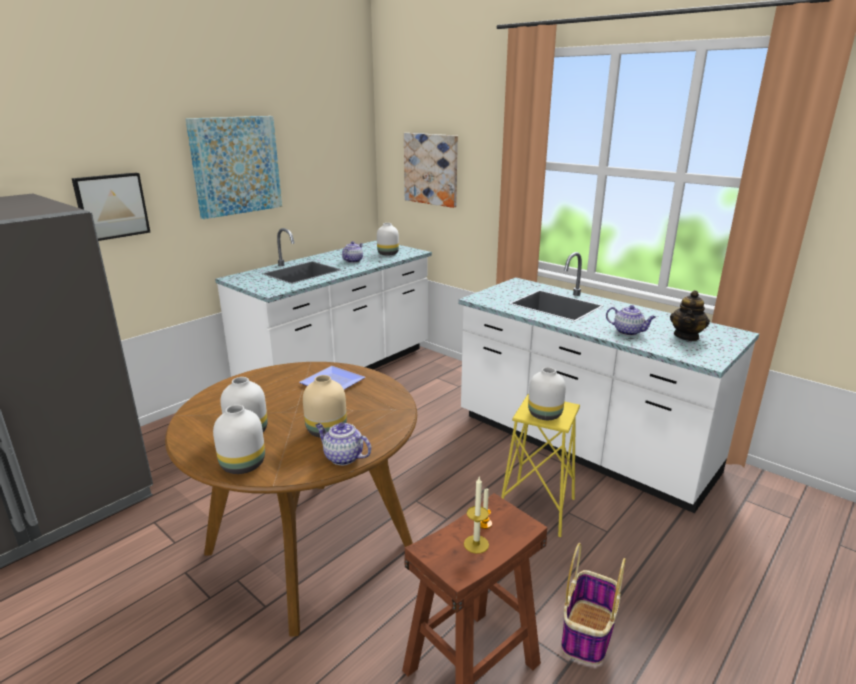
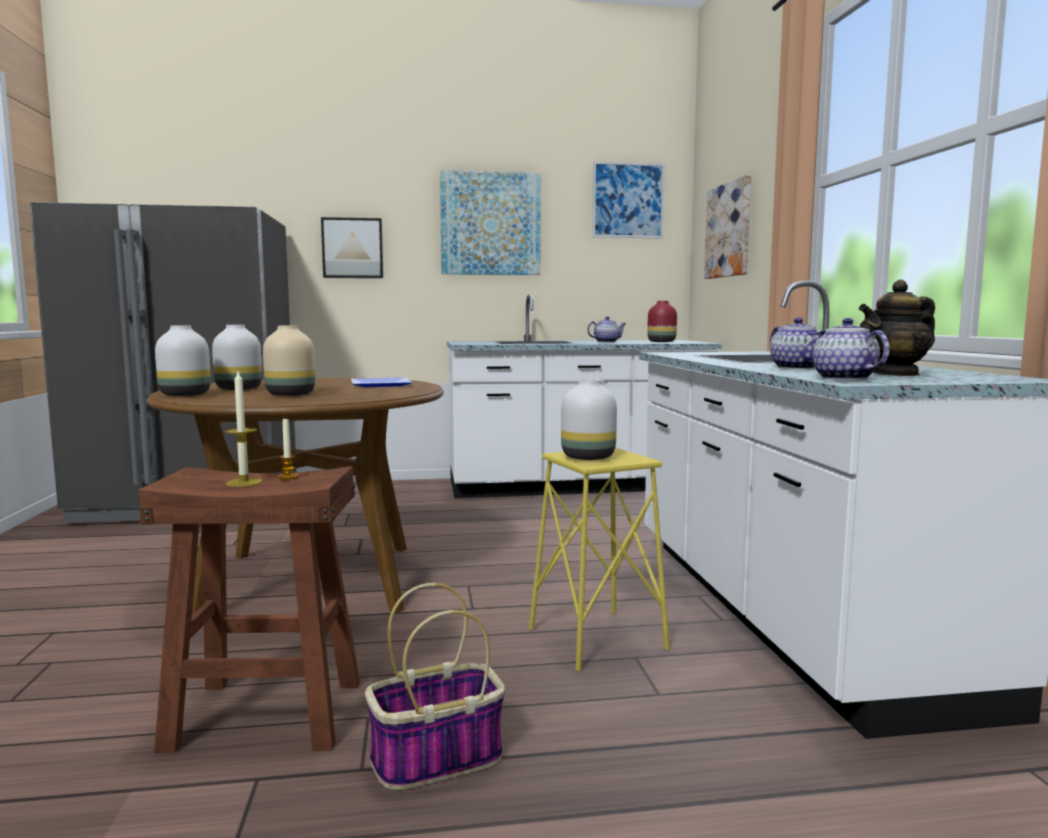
camera: 40 degrees right, 15 degrees down
(335, 134) = (628, 200): none -> picture
(342, 457) = (254, 401): teapot -> teapot (842, 378)
(387, 254) = (661, 342): white vase -> red vase

